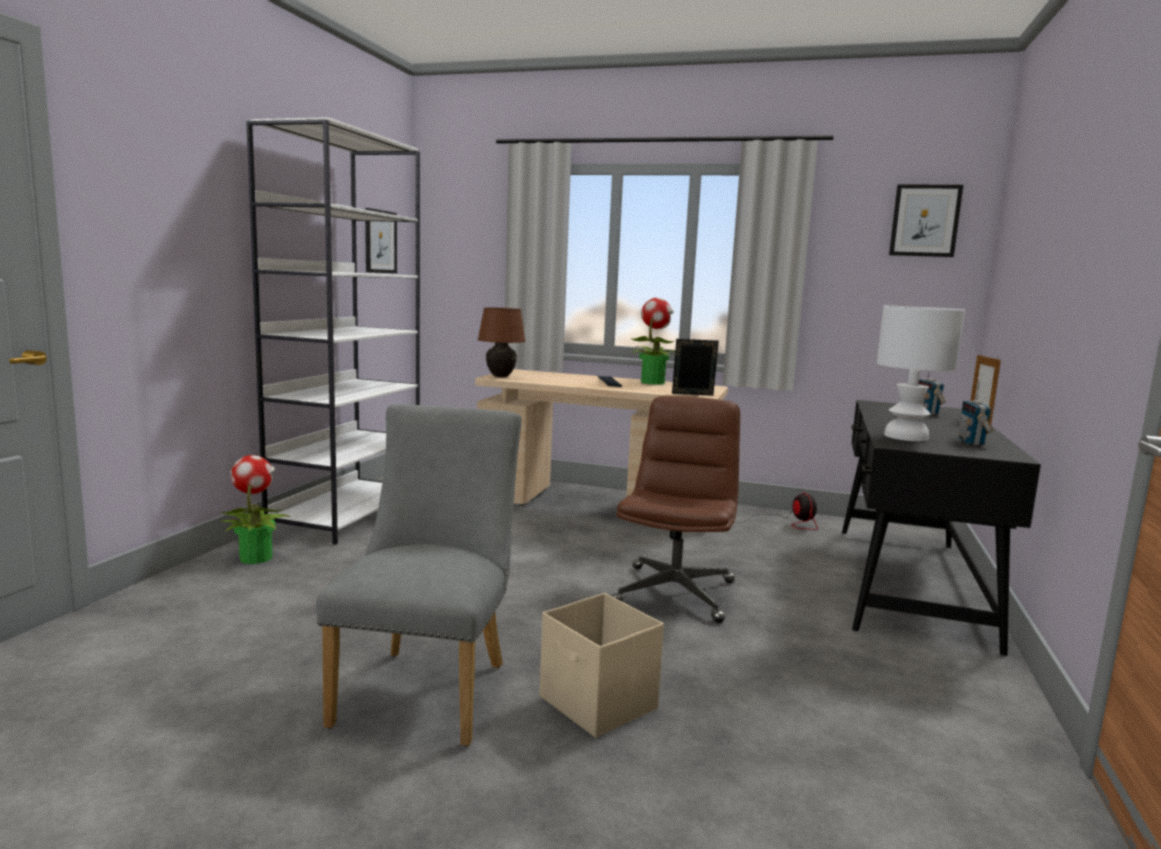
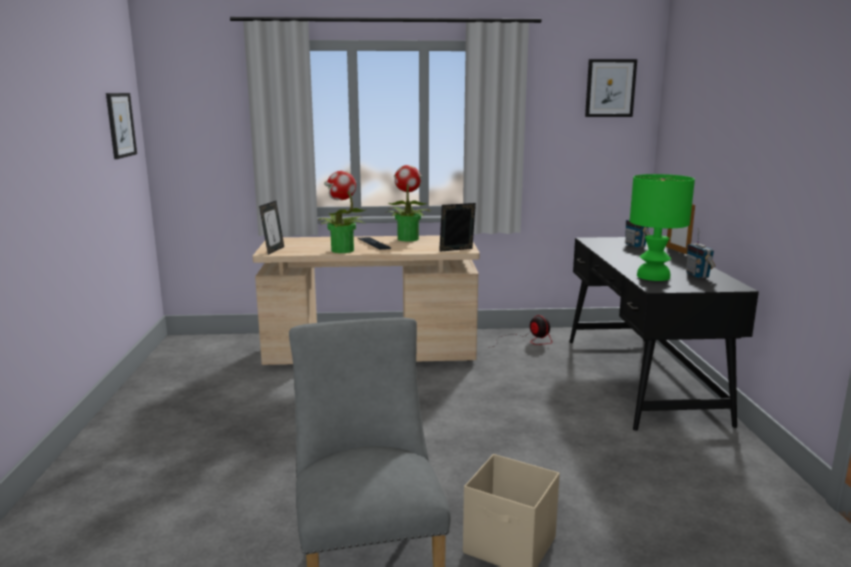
camera: 20 degrees left, 5 degrees up
(255, 557) = (94, 476): potted plant -> potted plant (341, 250)
(347, 514) = (149, 406): white bookcase -> none
(500, 376) = (273, 250): brown table lamp -> picture frame
(674, 592) = (491, 426): brown office chair -> none
(907, 437) = (654, 276): white table lamp -> green table lamp

